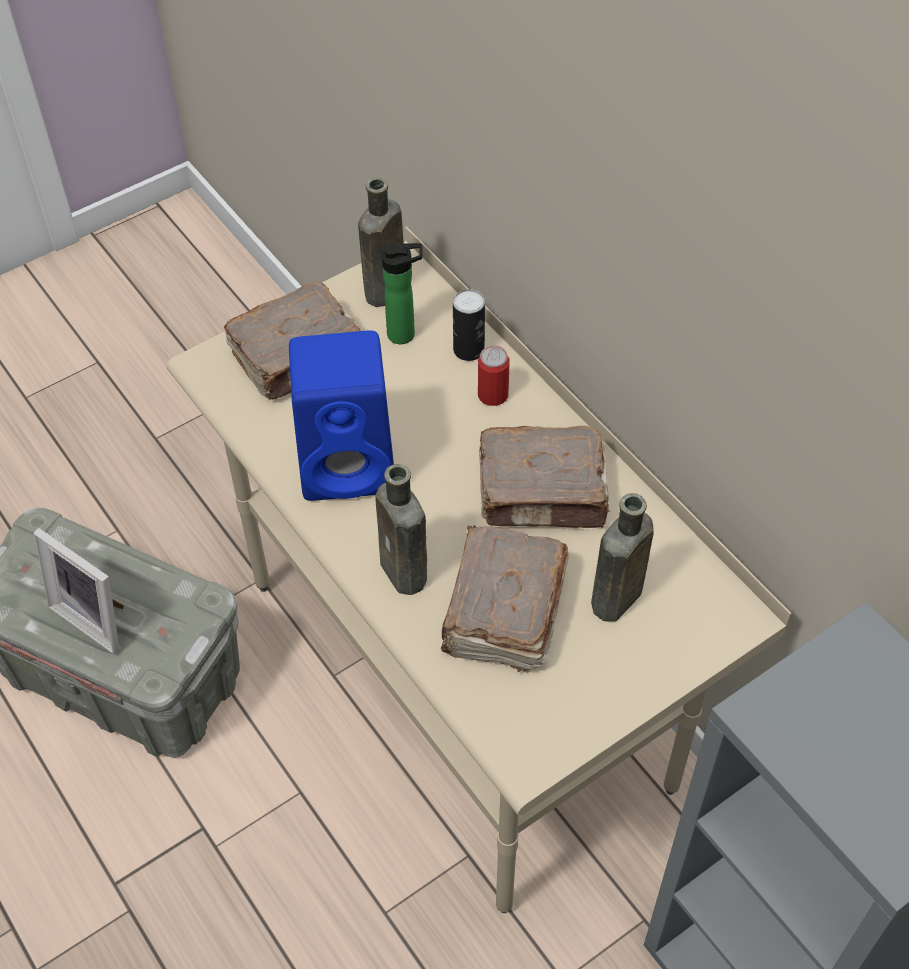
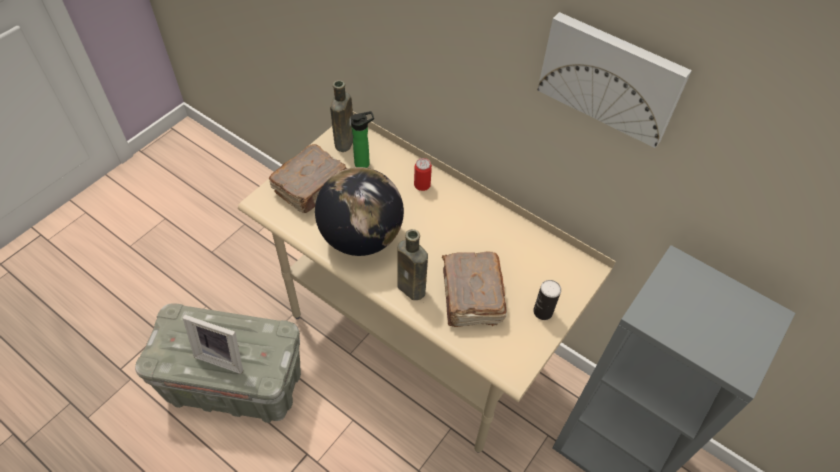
camera: 20 degrees left, 0 degrees up
(351, 464) = (361, 237): blue speaker -> globe
(468, 350) = (400, 164): can -> can (543, 311)
(544, 493) = (468, 230): brown book -> none
(614, 602) = (525, 277): brown bottle -> none
(784, 267) = (611, 77): none -> picture

